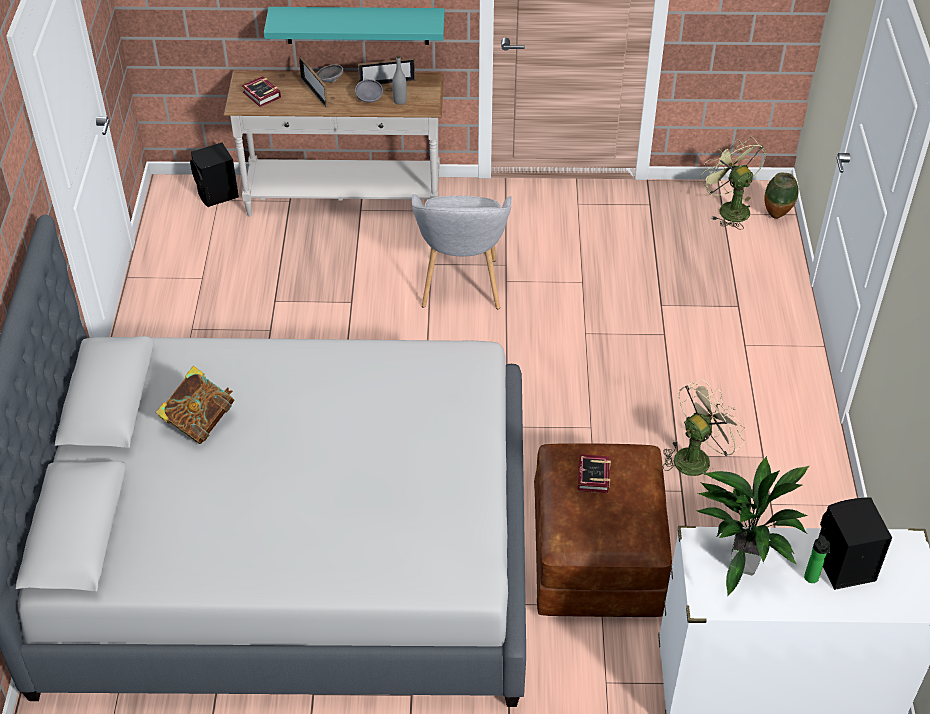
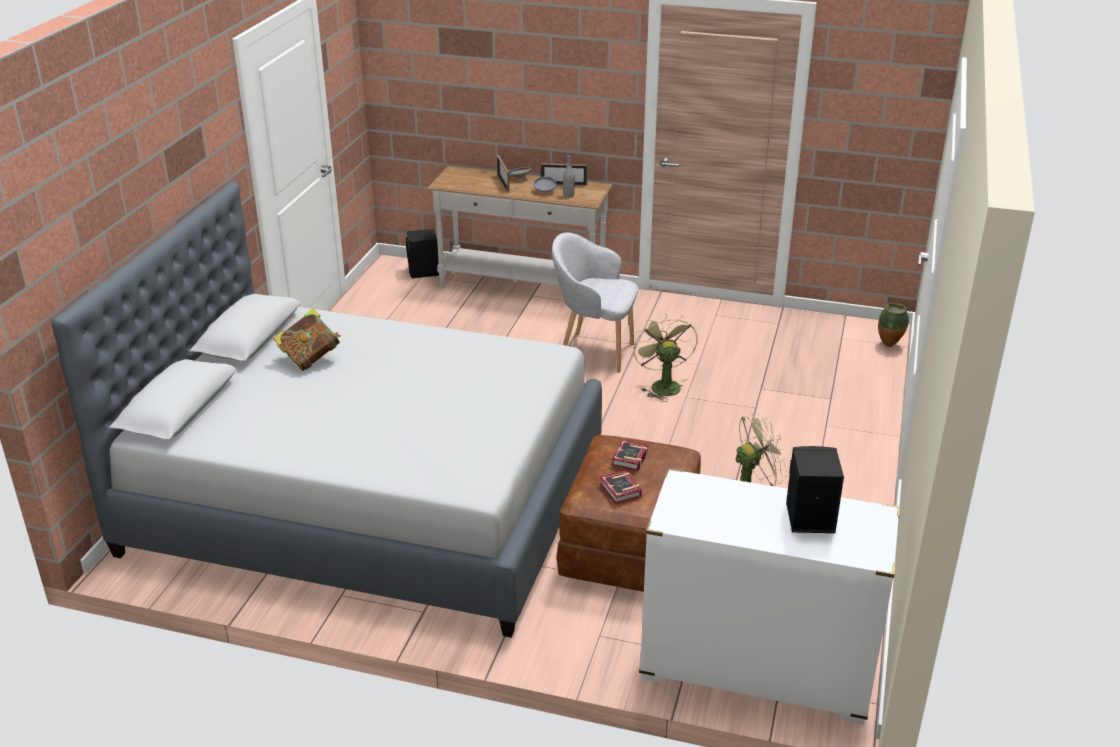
camera: 15 degrees right, 15 degrees down
(262, 96) = (461, 181): book -> book (620, 492)
(357, 25) = (546, 135): turquoise shelf -> none
(461, 286) = (593, 352): grey armchair -> grey armchair turned 90 degrees clockwise
(728, 208) = (848, 335): green fan -> green fan (662, 385)
(742, 563) = (714, 501): potted plant -> none
(812, 579) = (774, 522): bottle -> none

